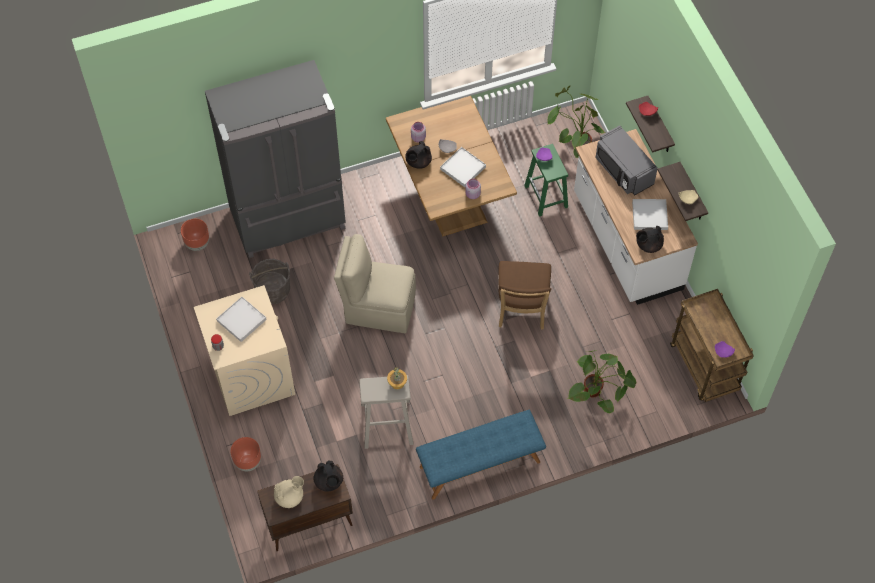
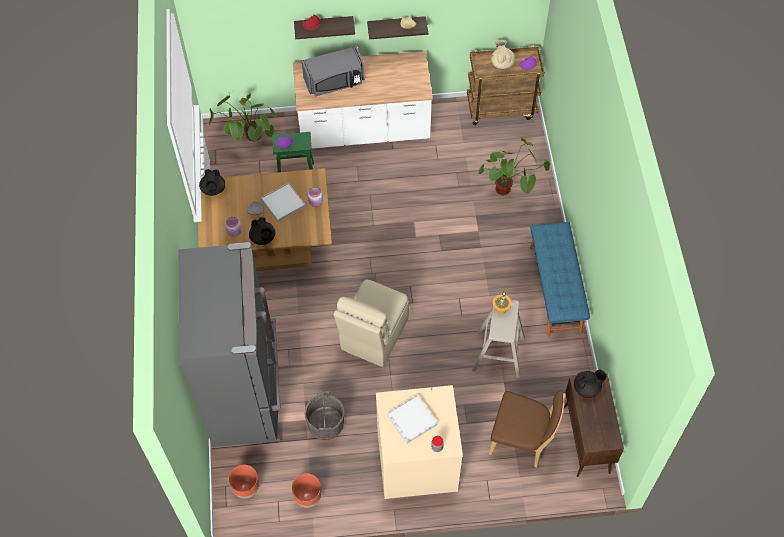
camera: 75 degrees left, 0 degrees up
(247, 462) = (512, 483): brown planter -> brown planter (308, 497)
(290, 497) = (596, 424): beige teapot -> beige teapot (502, 63)
(521, 310) = (409, 222): brown chair -> brown chair (522, 441)
(648, 245) = (417, 84): black teapot -> black teapot (213, 189)
(649, 215) = (387, 75): white tray -> none

